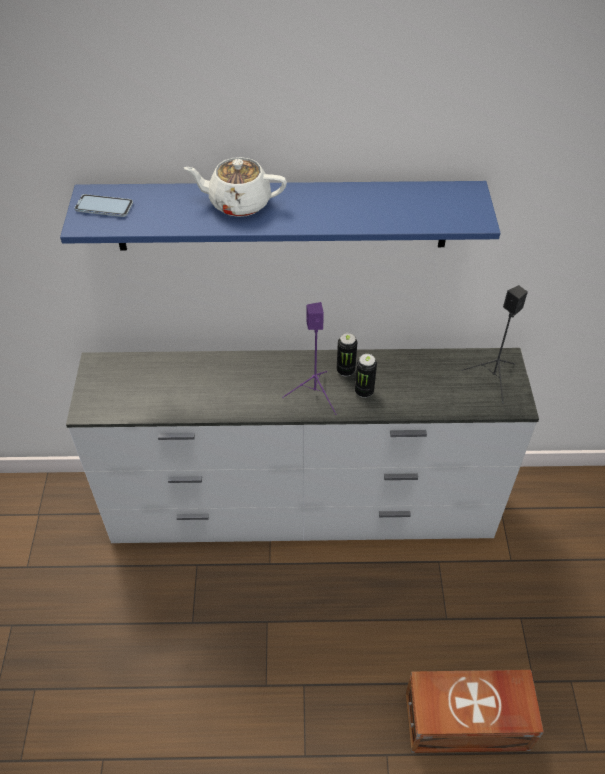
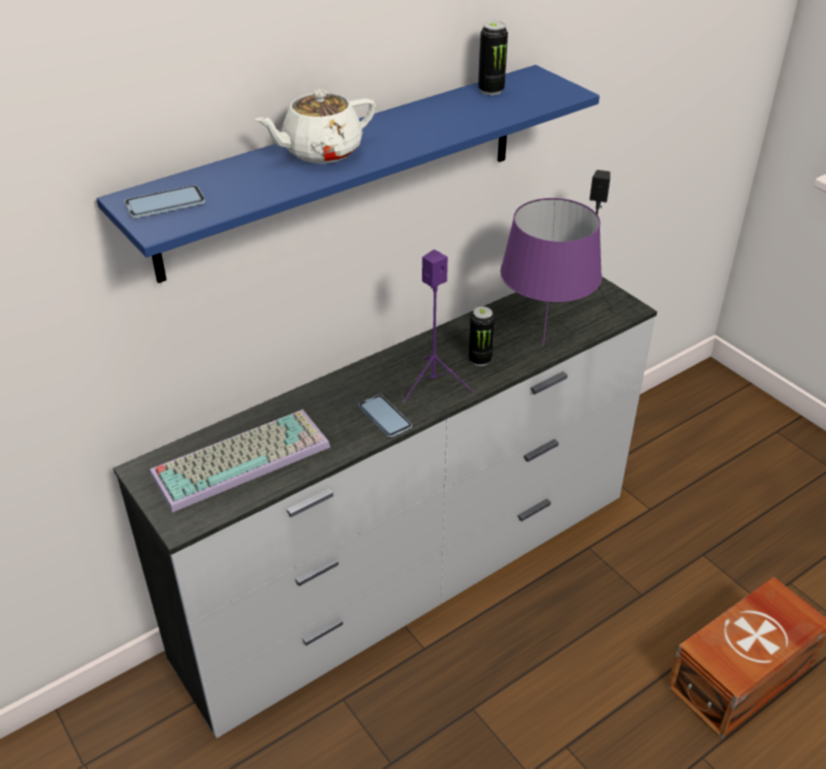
camera: 35 degrees left, 10 degrees down
(153, 384) = (242, 457): none -> keyboard
(261, 402) = (385, 417): none -> phone
(345, 370) = (442, 350): can -> can (491, 90)
(419, 403) = (542, 346): none -> purple table lamp

